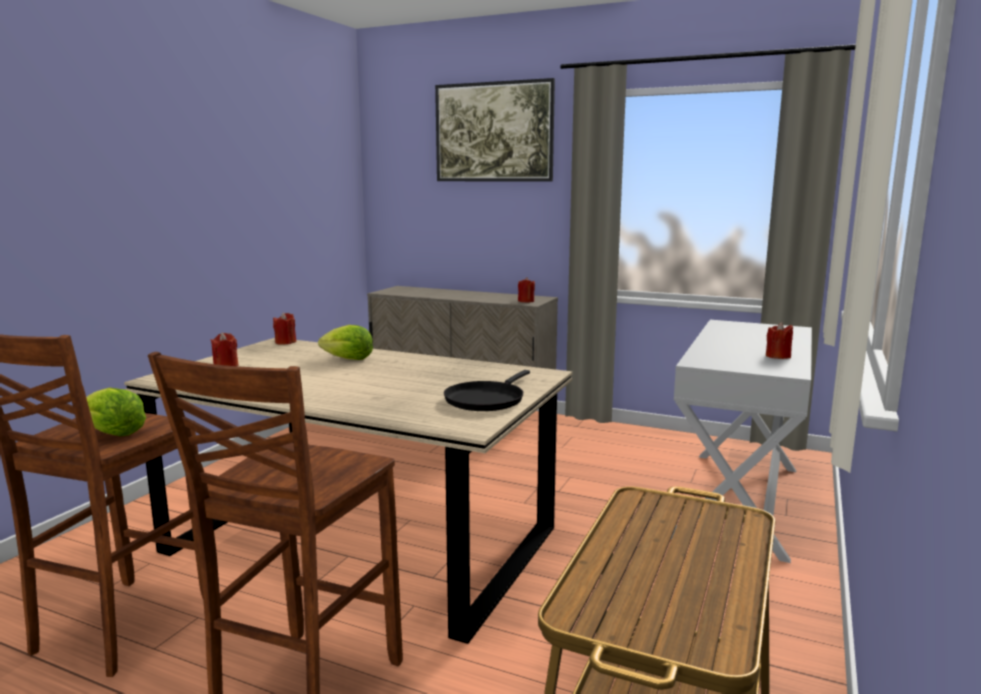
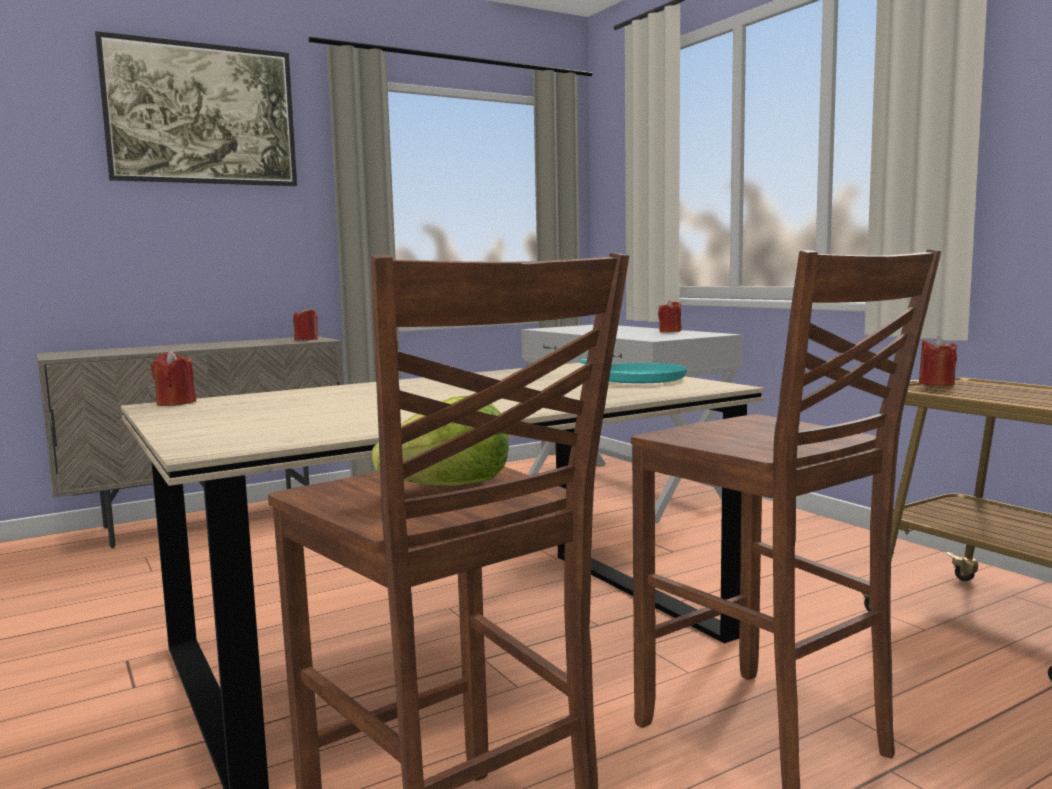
camera: 55 degrees left, 5 degrees down
(226, 366) = (238, 425): red candle -> red candle (936, 384)
(348, 359) = (358, 393): lettuce -> none
(486, 399) = (635, 378): black frying pan -> turquoise frying pan

